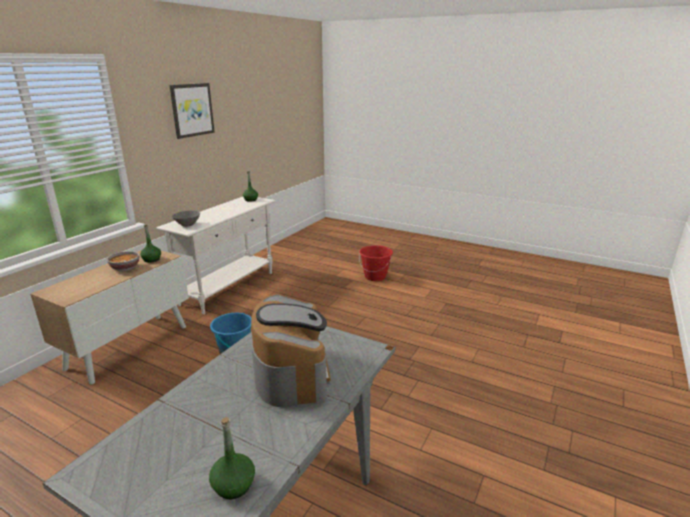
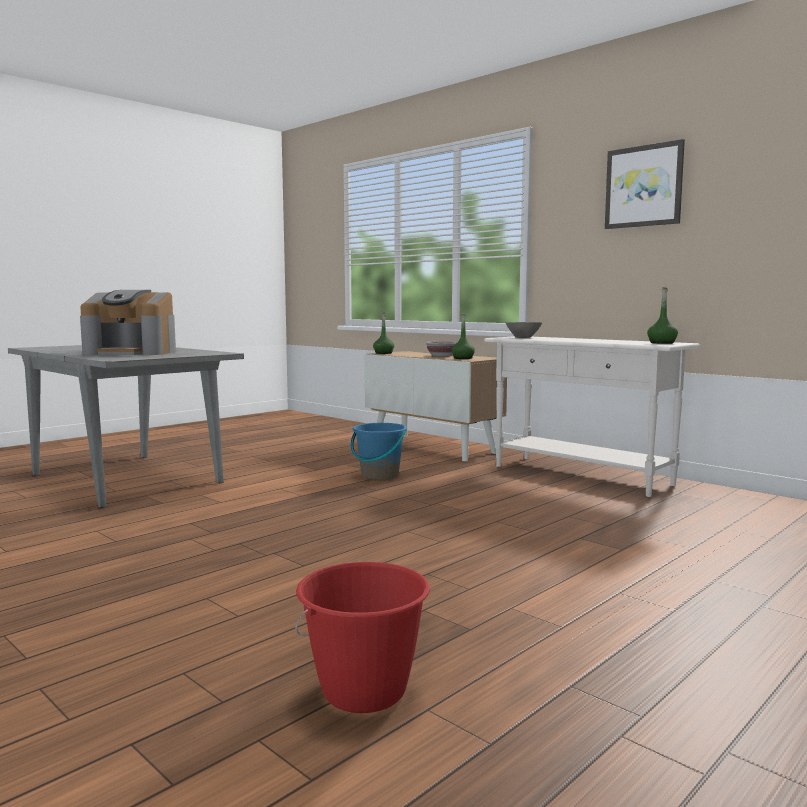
camera: 105 degrees right, 15 degrees down
(233, 485) = (53, 349): green bottle -> green bottle (383, 353)
(375, 277) = (645, 572): red bucket -> red bucket (364, 691)

